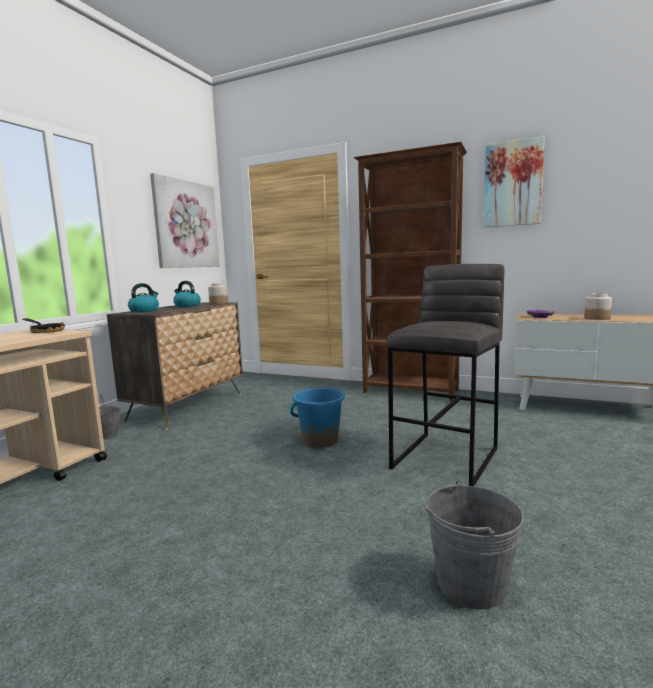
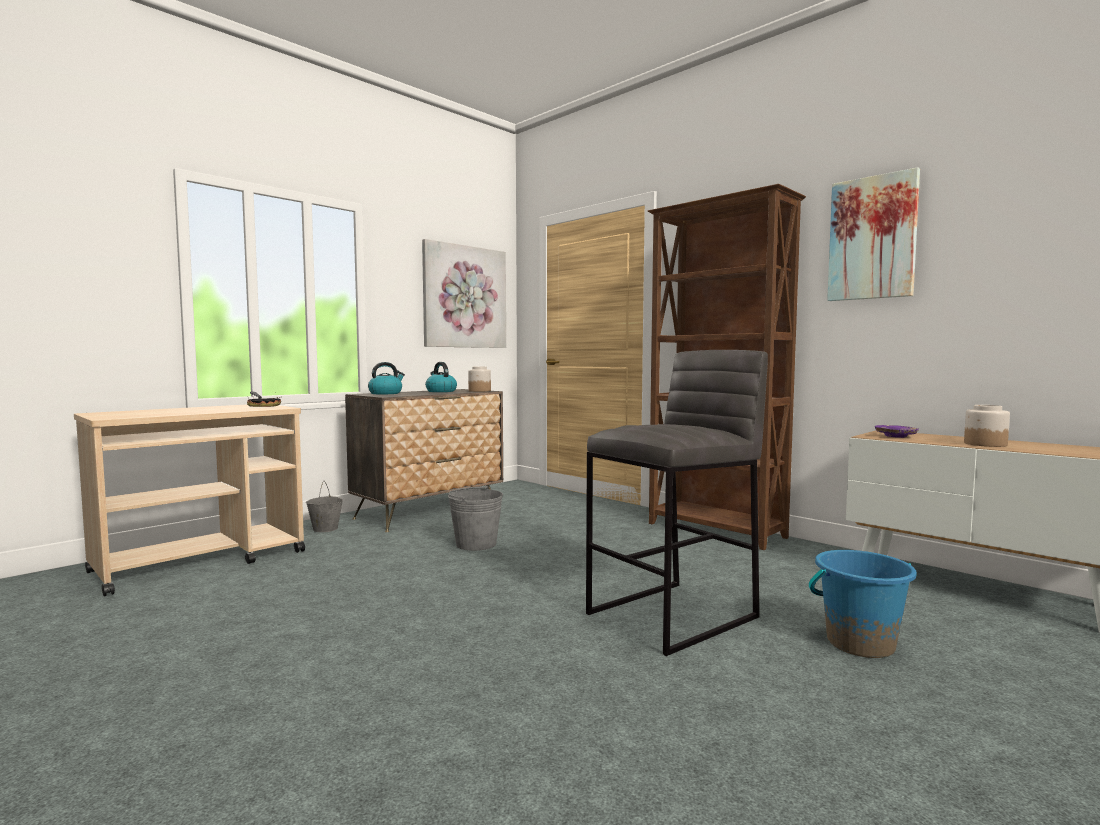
camera: 20 degrees right, 5 degrees down
(320, 440) = (537, 569): blue bucket -> blue bucket (859, 643)
(471, 584) = (546, 751): grey bucket -> grey bucket (476, 544)

